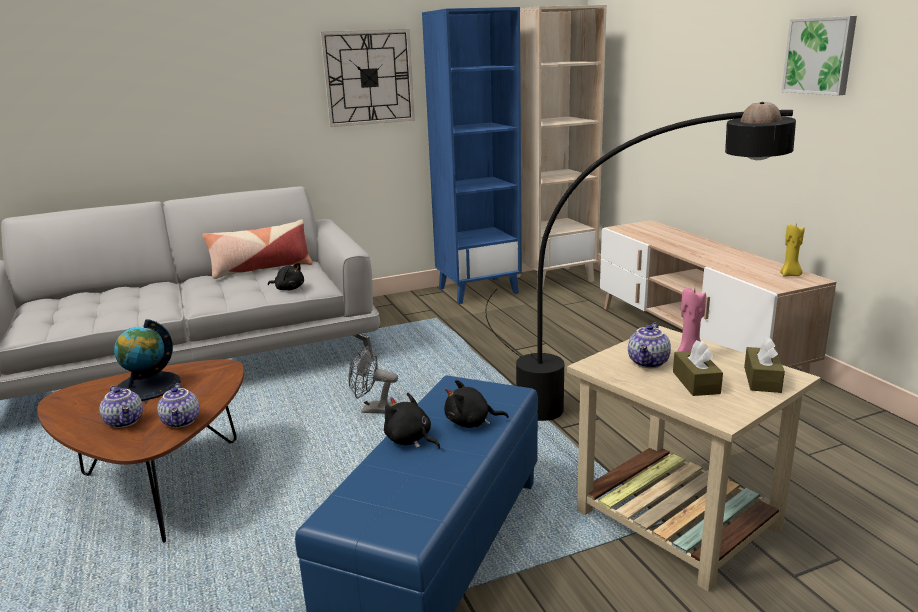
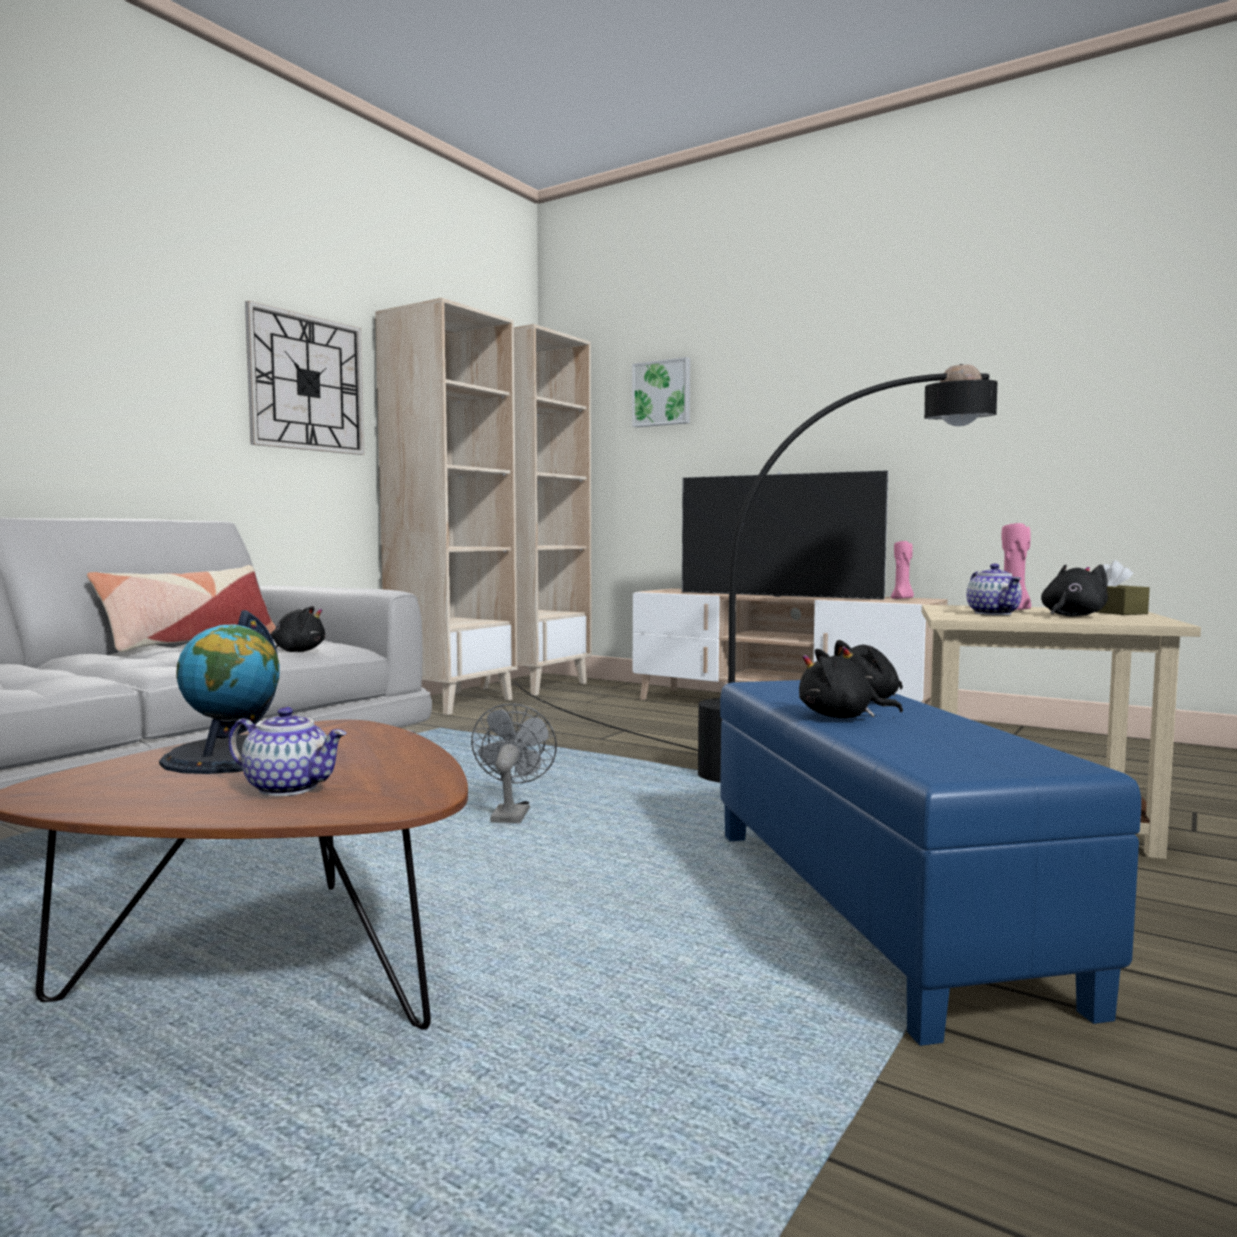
camera: 35 degrees left, 15 degrees down
(182, 421) = (414, 770): teapot -> none
(372, 410) = (511, 813): grey fan -> grey fan turned 120 degrees clockwise
(478, 290) = (452, 702): blue bookcase -> beige bookcase
(691, 254) = (777, 596): none -> television
(696, 383) = (1071, 616): brown tissue box -> black plush toy
(790, 275) = (902, 598): yellow candle -> pink candle
(820, 56) = (888, 376): picture -> picture (662, 393)

